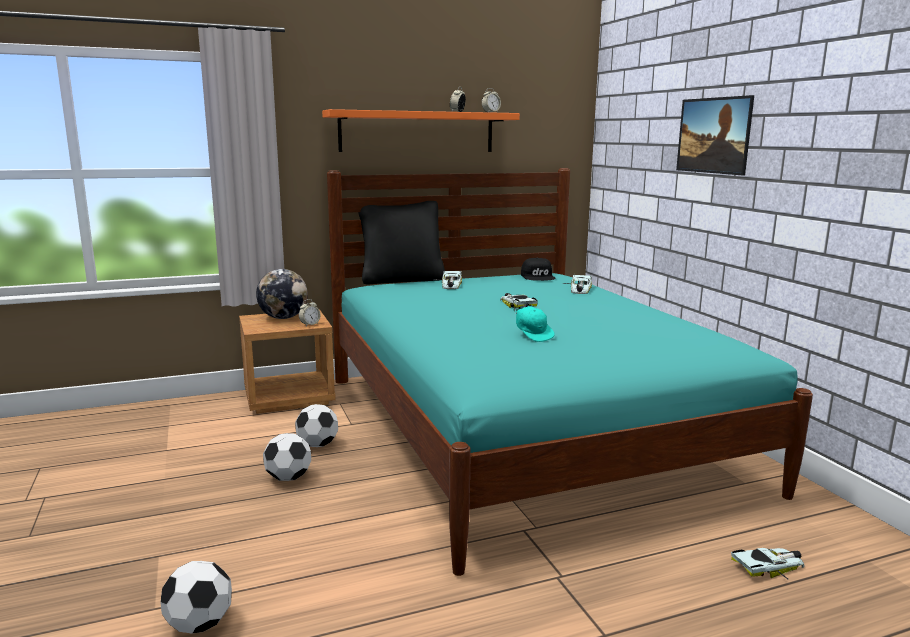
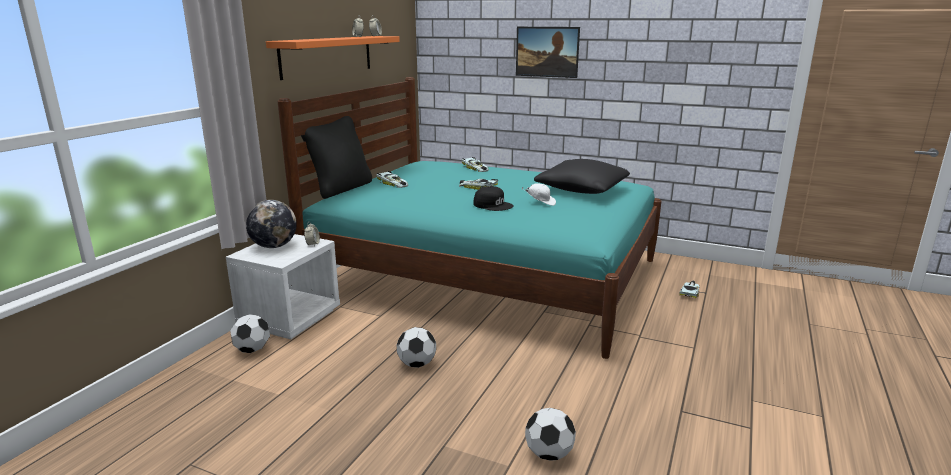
camera: 45 degrees left, 5 degrees up
(289, 397) = (290, 318): brown nightstand -> white nightstand
(317, 445) = (388, 337): football -> football (252, 350)
(533, 335) = (540, 202): turquoise cap -> white cap
(538, 276) = (428, 165): black cap -> black cap (493, 205)
(635, 337) = (582, 189): none -> black pillow

